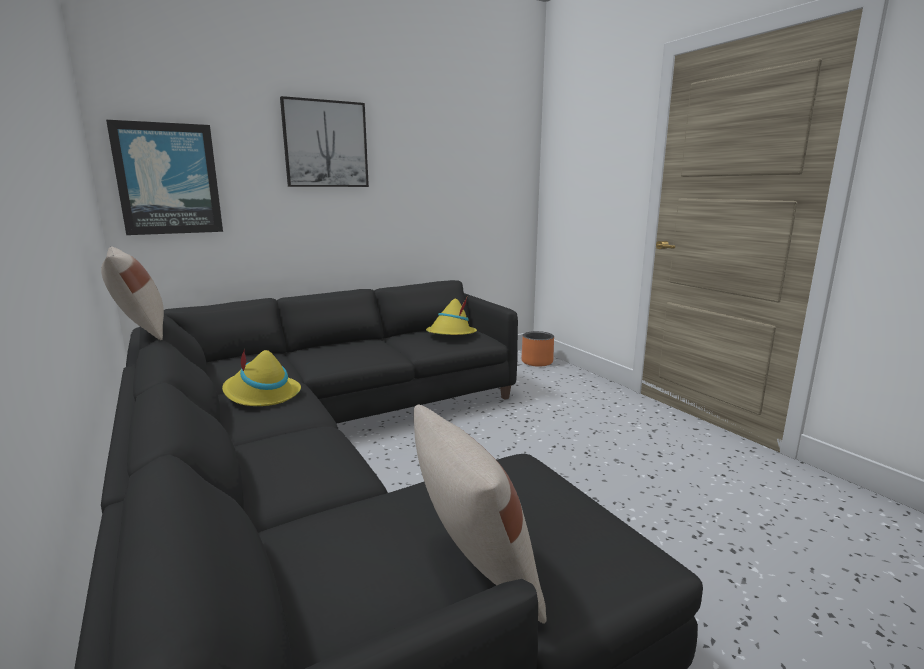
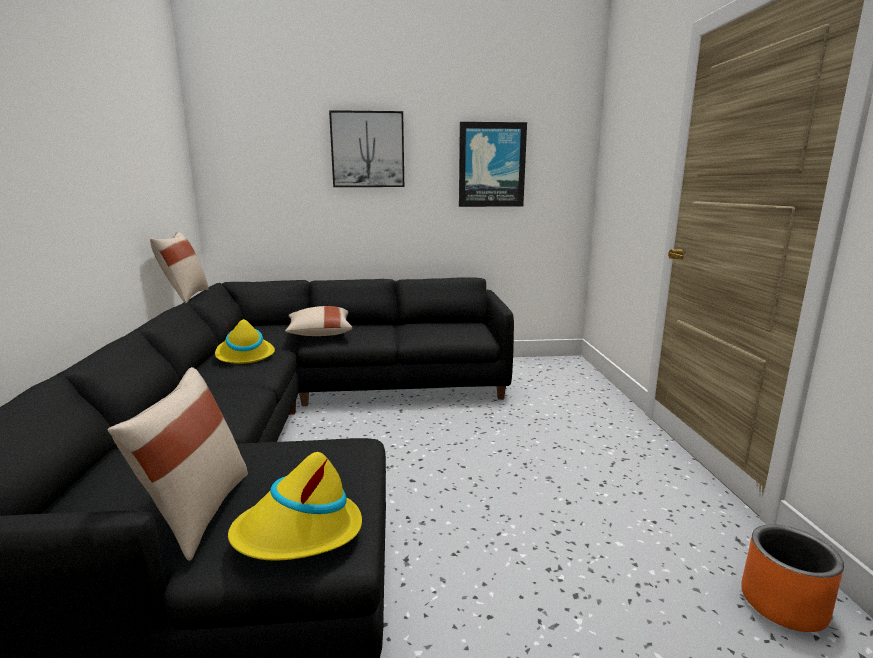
camera: 25 degrees right, 0 degrees up
(168, 179) = (242, 181): picture -> picture (491, 165)
(315, 358) = (319, 334): none -> beige pillow
(451, 334) = (452, 328): yellow hat -> yellow hat (299, 532)
(537, 362) = (570, 370): orange planter -> orange planter (783, 603)

